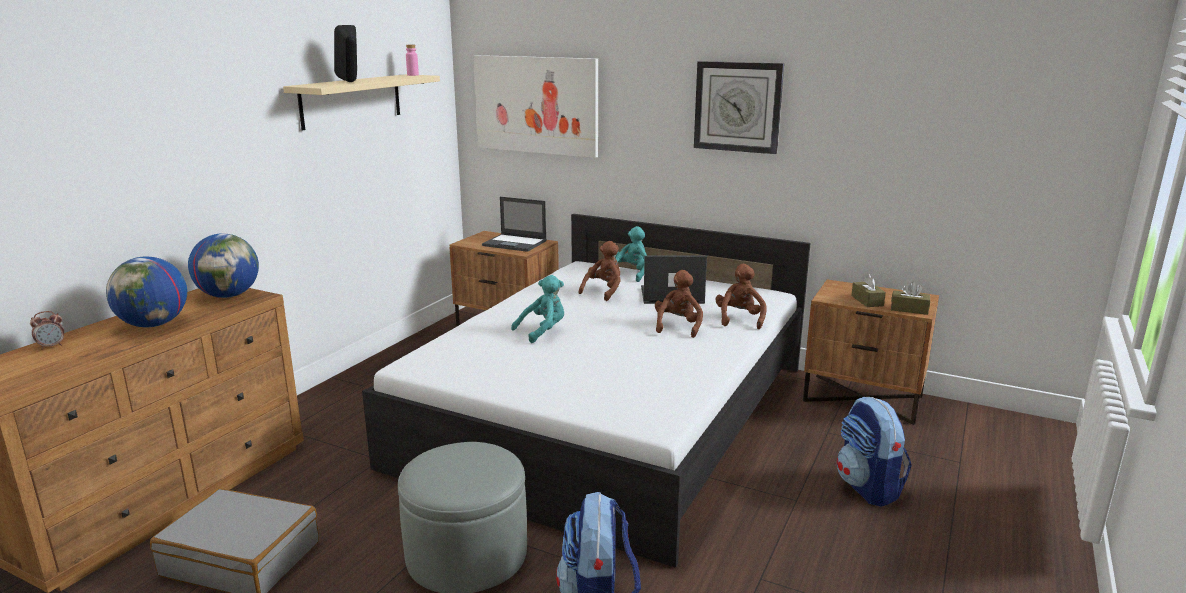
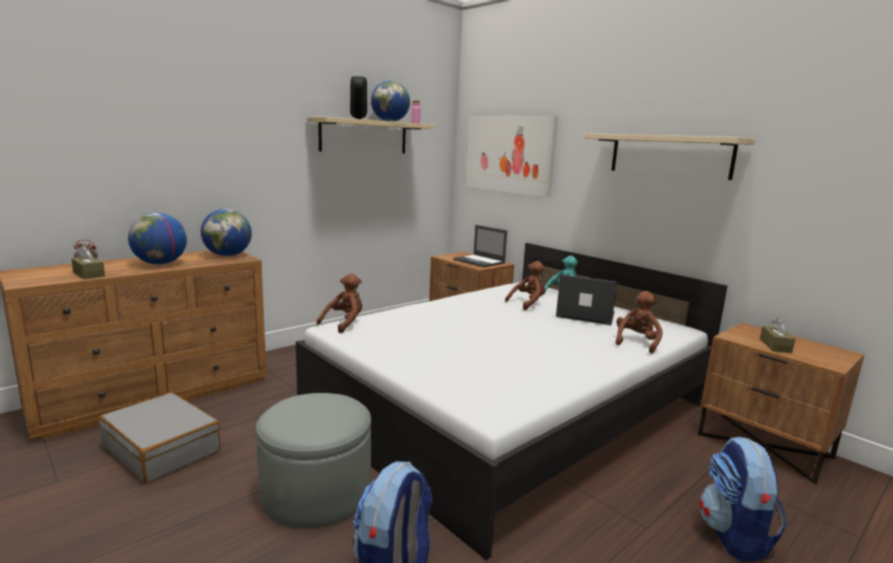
camera: 20 degrees right, 5 degrees down
(387, 78) = (390, 121): none -> globe
(543, 331) = (455, 322): turquoise plush toy -> none
(678, 326) = (574, 338): brown plush toy -> brown plush toy (344, 323)
(738, 107) = (669, 156): wall clock -> beige shelf
(909, 309) = (821, 360): brown tissue box -> brown tissue box (89, 274)

